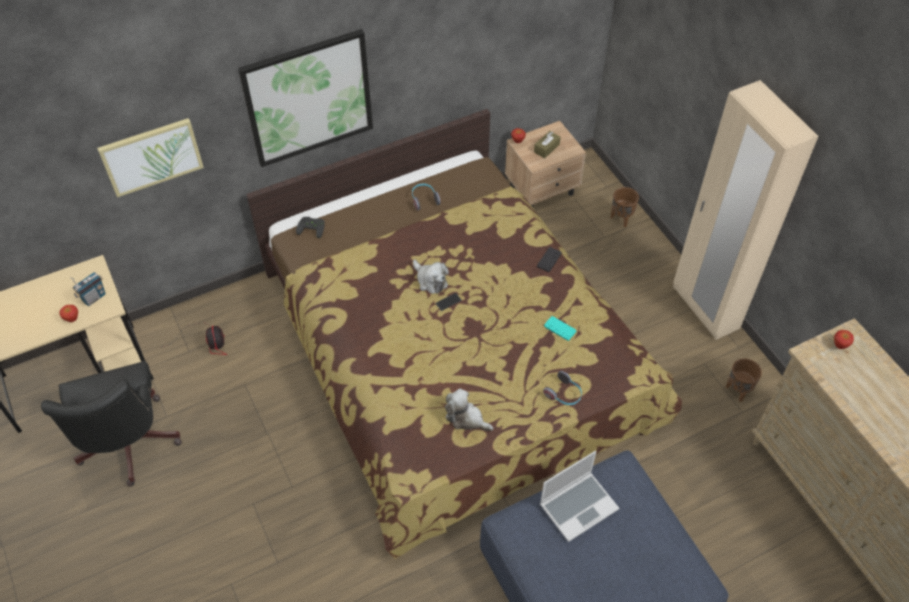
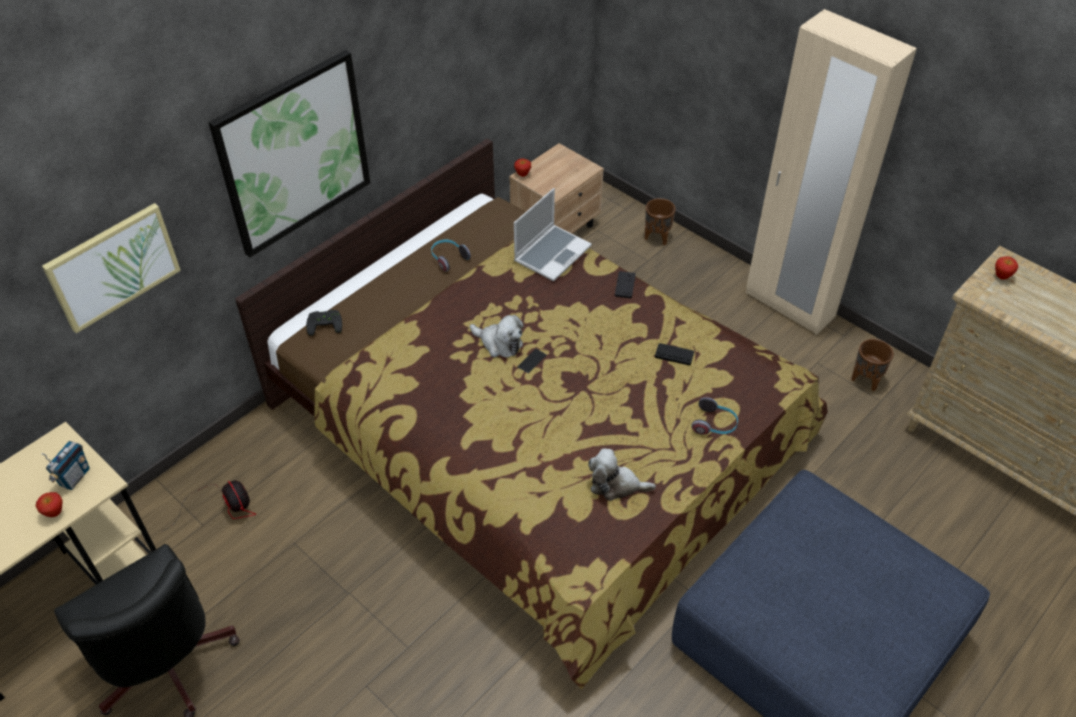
camera: 20 degrees left, 5 degrees down
(546, 148) = (558, 174): brown tissue box -> none
(560, 328) = (674, 355): turquoise game controller -> black game controller
(579, 506) = (784, 547): laptop -> laptop (552, 253)

